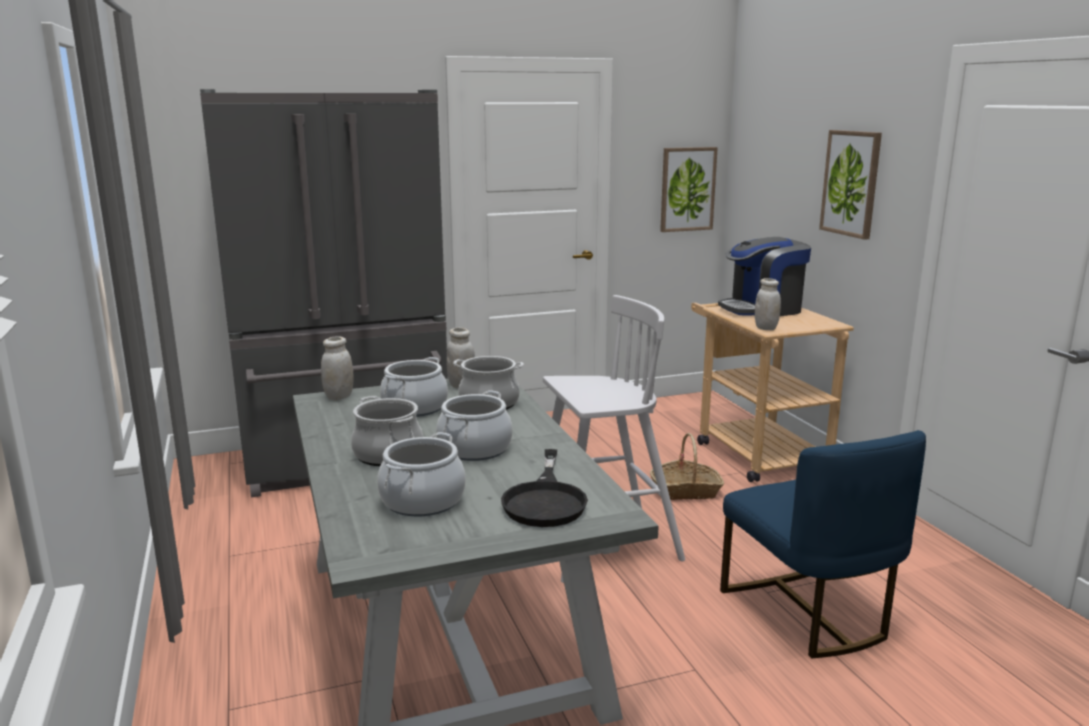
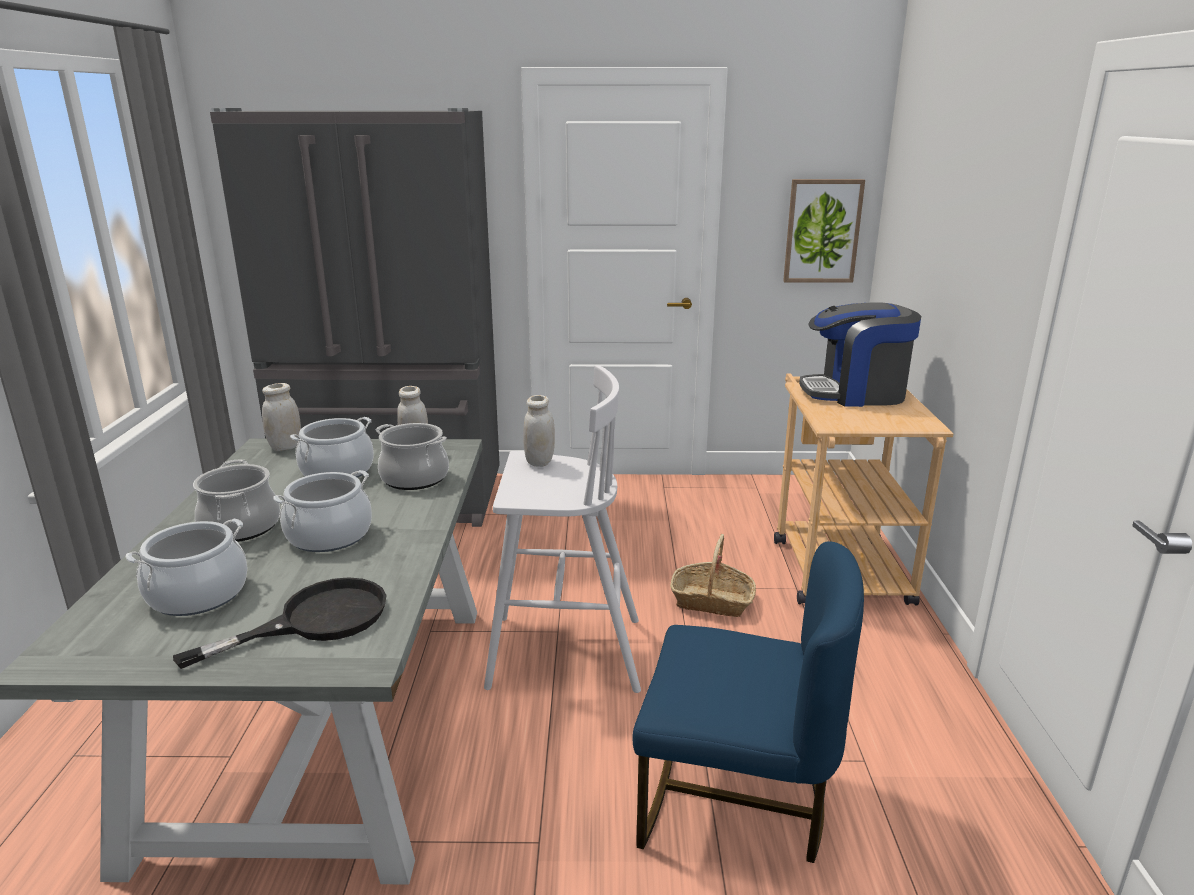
camera: 20 degrees right, 5 degrees up
(545, 499) = (315, 620): black frying pan -> black frying pan turned 150 degrees counterclockwise
(766, 328) = (829, 421): white jar -> white jar (539, 462)
(808, 612) = (734, 801): blue chair -> blue chair turned 75 degrees counterclockwise
(851, 183) = (977, 239): picture -> none

